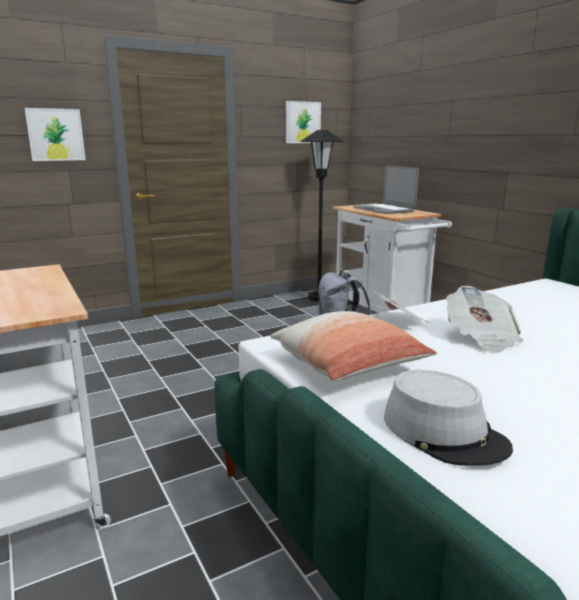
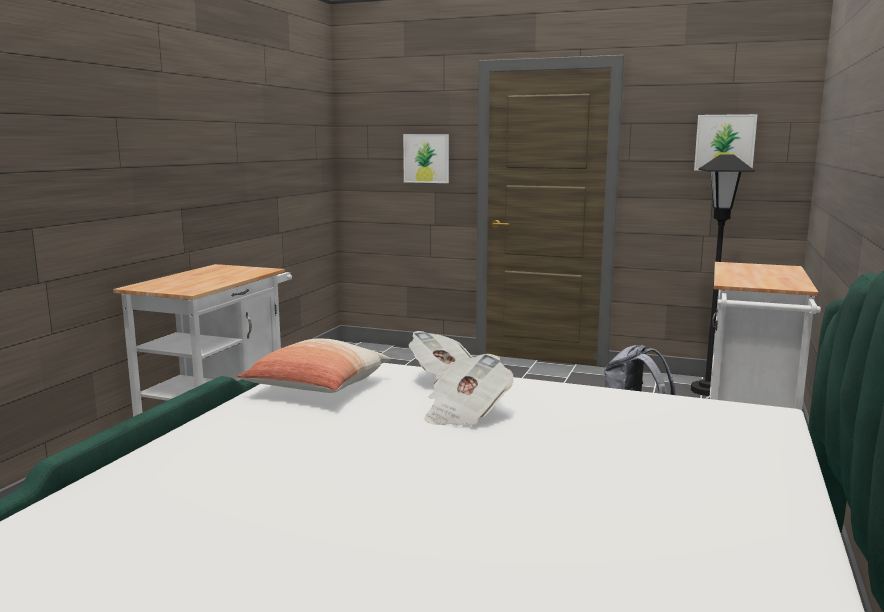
camera: 50 degrees right, 5 degrees down
(383, 210) = (758, 274): laptop -> none
(443, 432) = (234, 432): grey hat -> none

